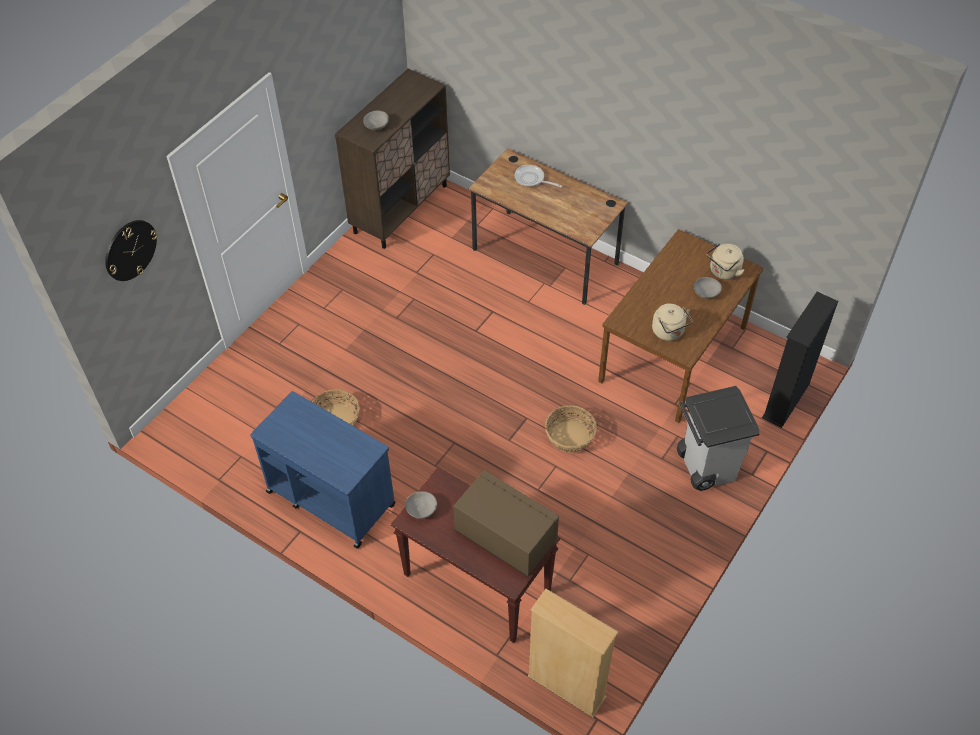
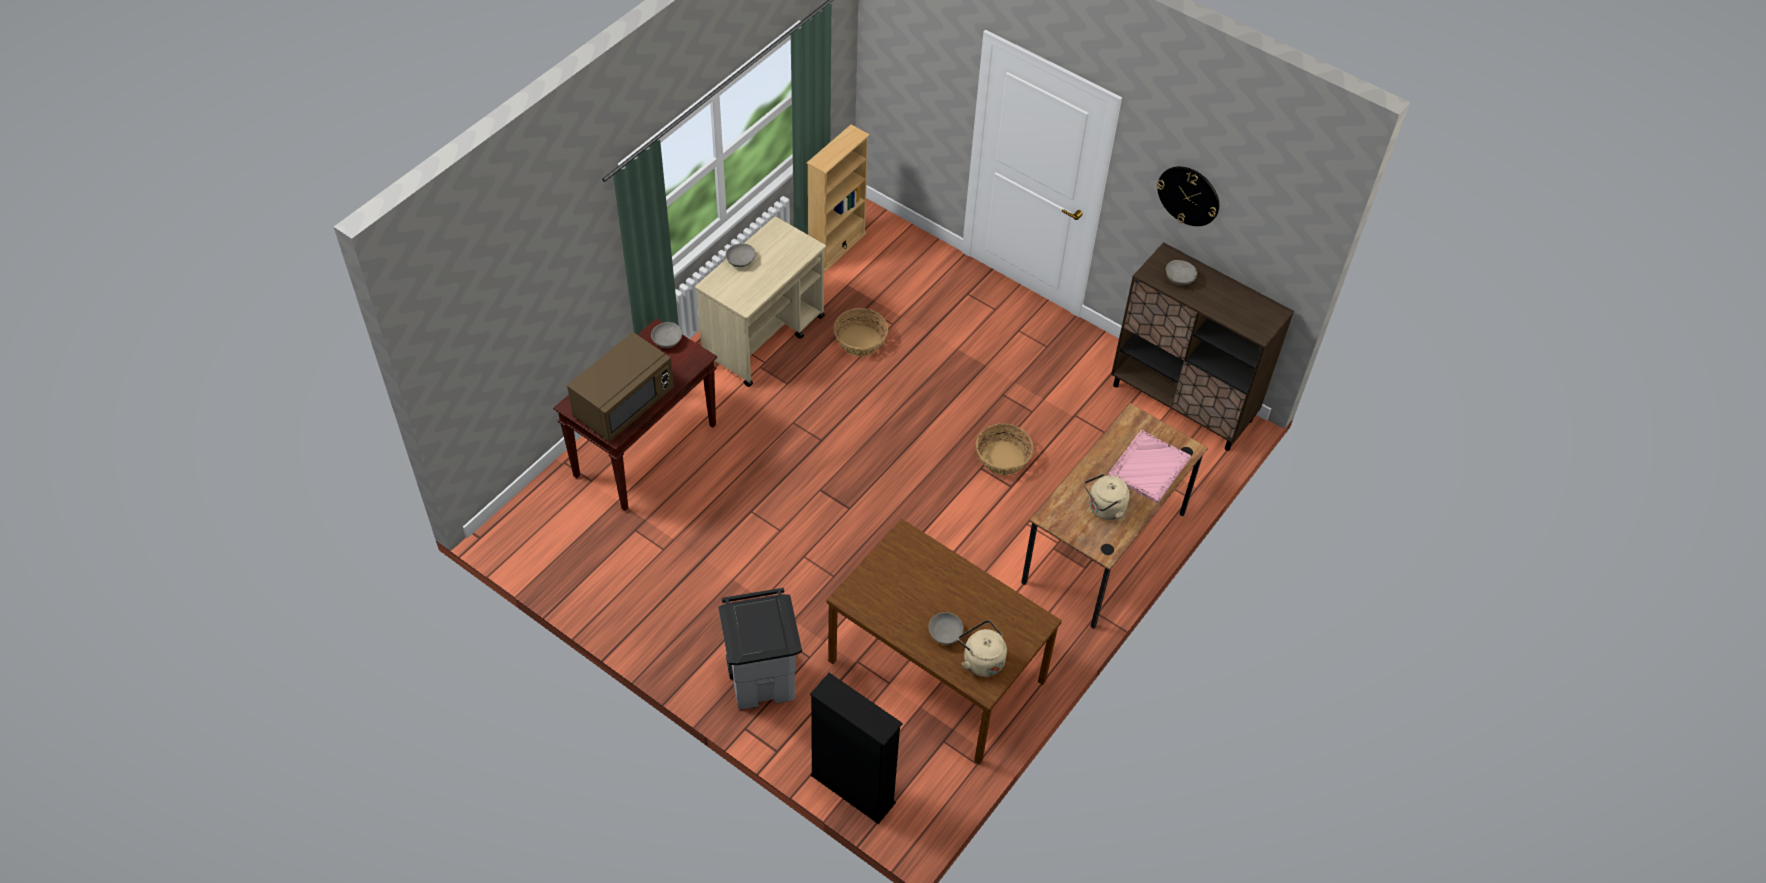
camera: 90 degrees right, 0 degrees up
(130, 250) = (917, 52): wall clock -> wall clock (1188, 195)
(313, 458) = (740, 261): none -> grey bowl
(330, 497) = (764, 336): blue cart -> beige cart
(532, 179) = (1148, 468): frying pan -> pink tray
(566, 687) = (518, 516): beige bookcase -> beige bookcase (836, 247)
(570, 436) = (819, 548): basket -> basket (1003, 458)
(669, 332) = (882, 584): beige kettle -> beige kettle (1104, 508)

